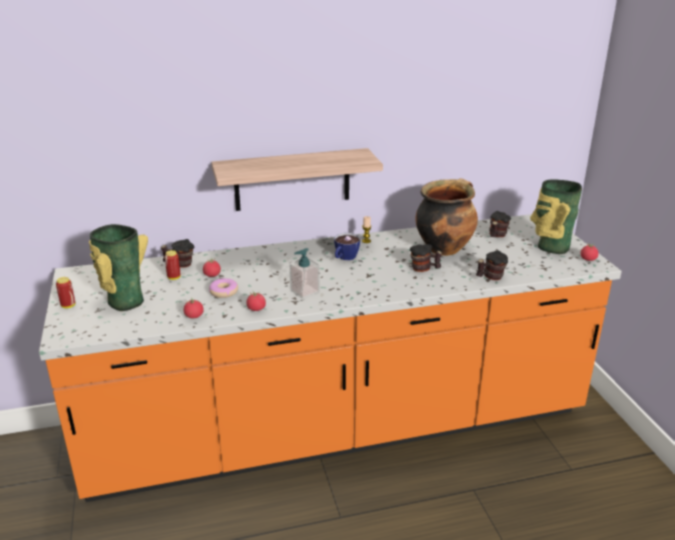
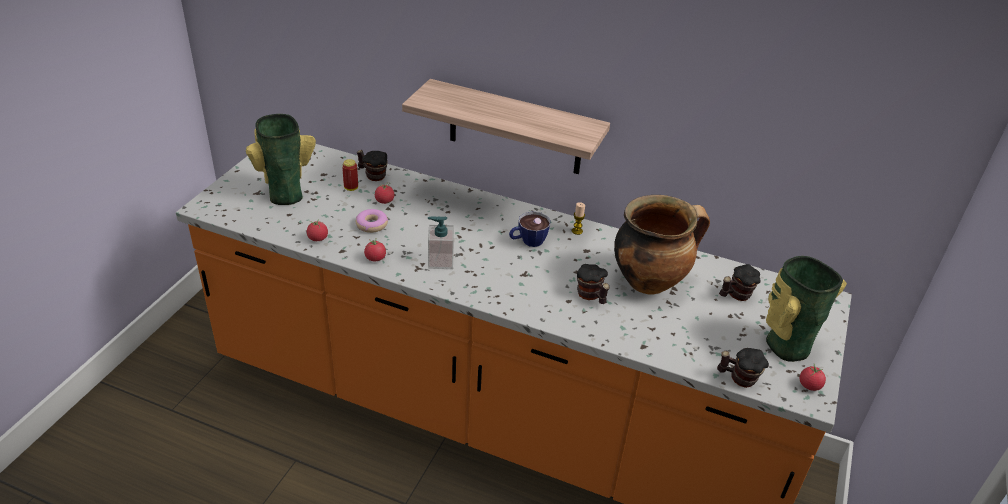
camera: 35 degrees right, 10 degrees up
(68, 306) = (242, 177): can -> none
(490, 277) = (650, 345): mug -> mug (738, 378)

